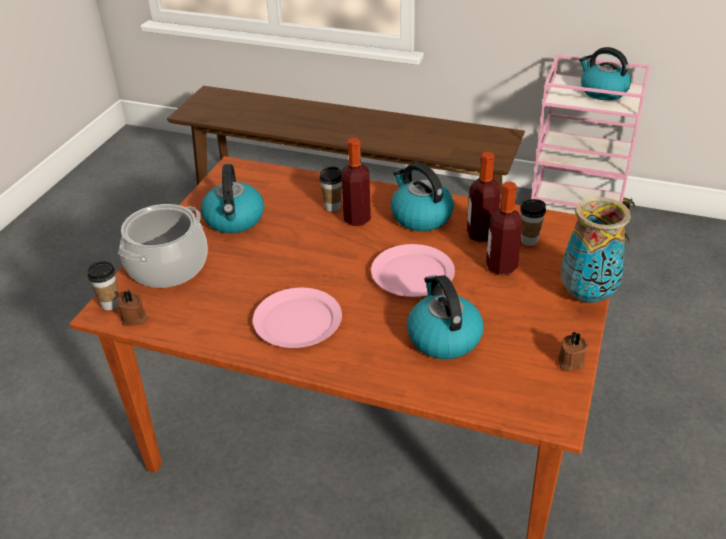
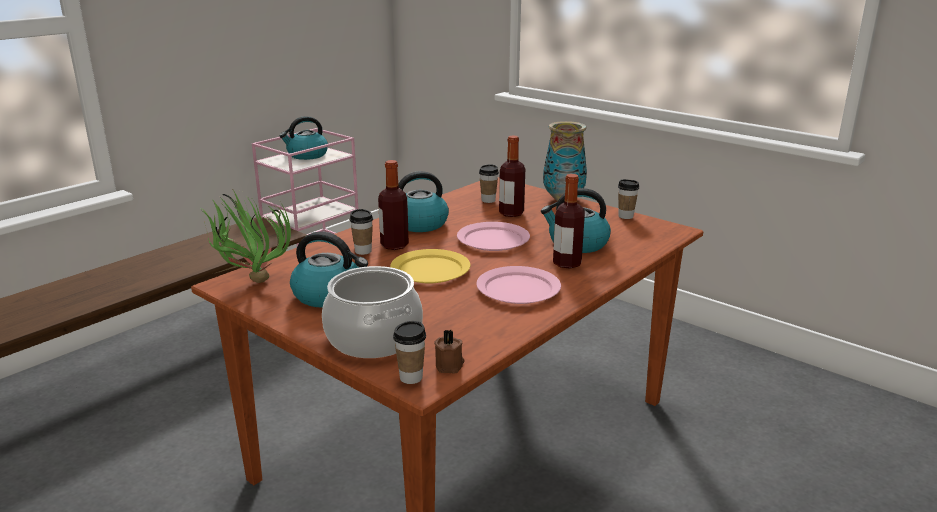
camera: 70 degrees left, 15 degrees down
(239, 176) = (249, 282): none -> potted plant
(312, 255) = (430, 270): none -> yellow plate
(481, 235) = (466, 211): bottle -> bottle (567, 263)
(569, 362) = (625, 216): brown candle -> cup

